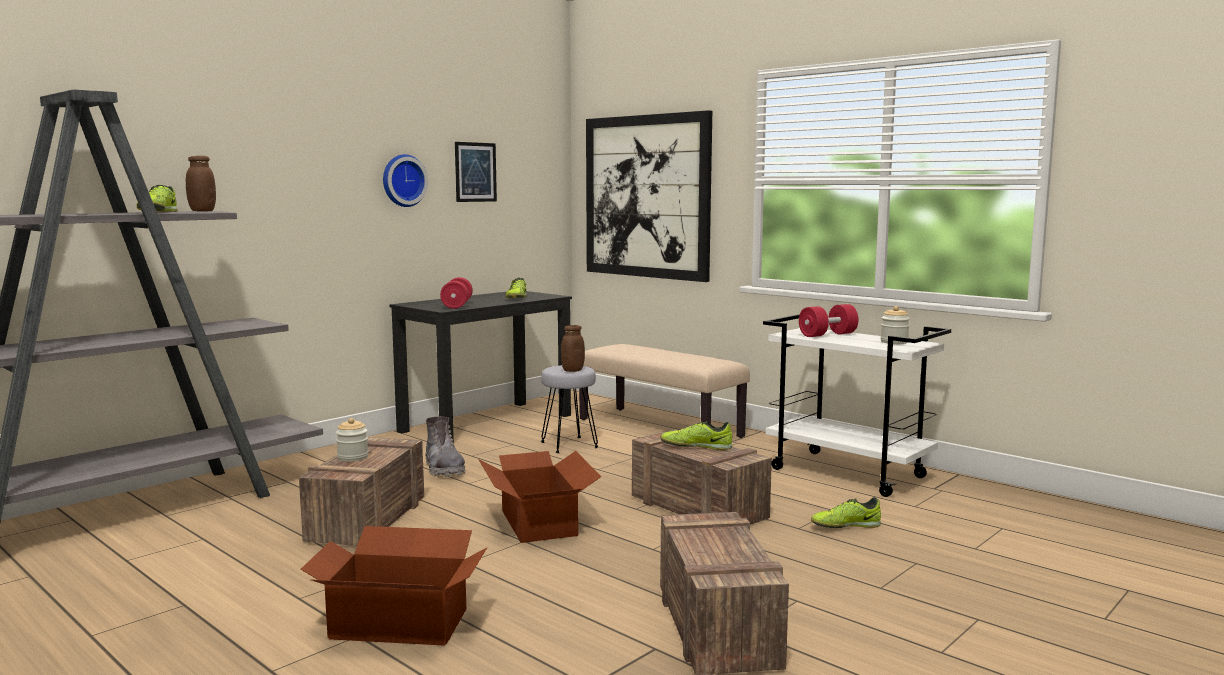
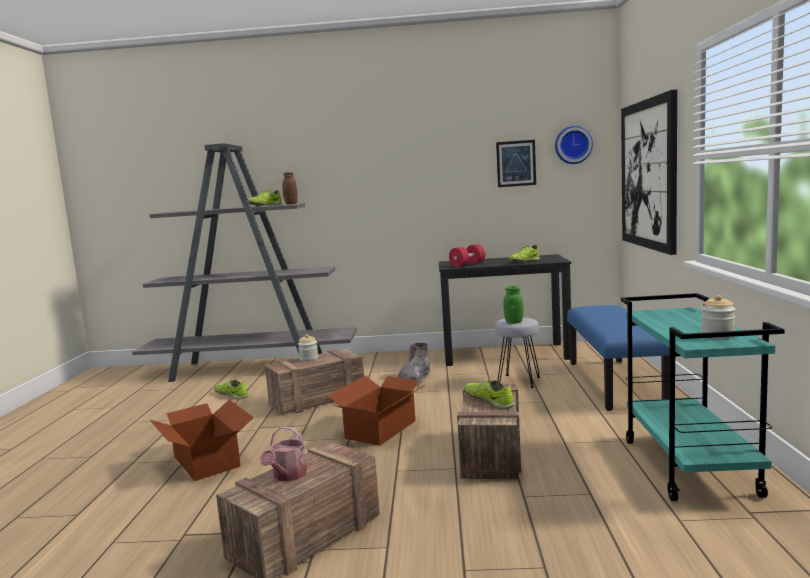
camera: 50 degrees right, 0 degrees up
(403, 180) = (451, 174): wall clock -> wall clock (573, 145)
(572, 370) = (514, 322): brown jar -> green jar
(660, 428) = (615, 383): beige bench -> blue bench
(714, 551) = (287, 476): none -> watering can
(827, 335) = (679, 318): red dumbbell -> none
(845, 526) = (565, 510): shoe -> shoe (231, 395)
(849, 473) = (690, 467): white cart -> turquoise cart

